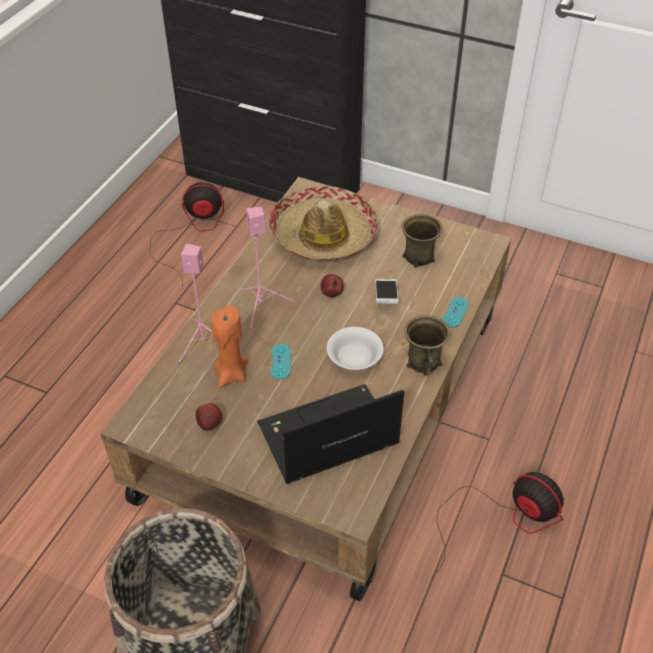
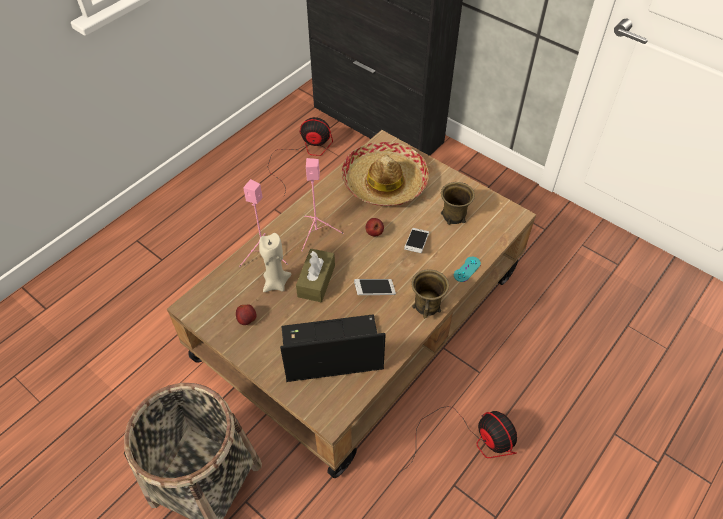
camera: 15 degrees right, 5 degrees up
(231, 374) = (276, 283): orange candle -> beige candle
(280, 361) = (316, 281): turquoise game controller -> brown tissue box
(355, 358) = (374, 290): white bowl -> phone

